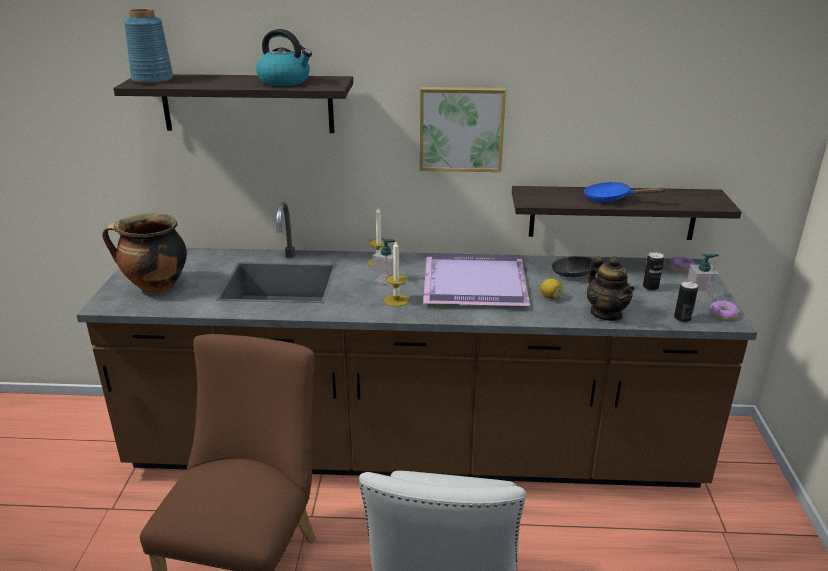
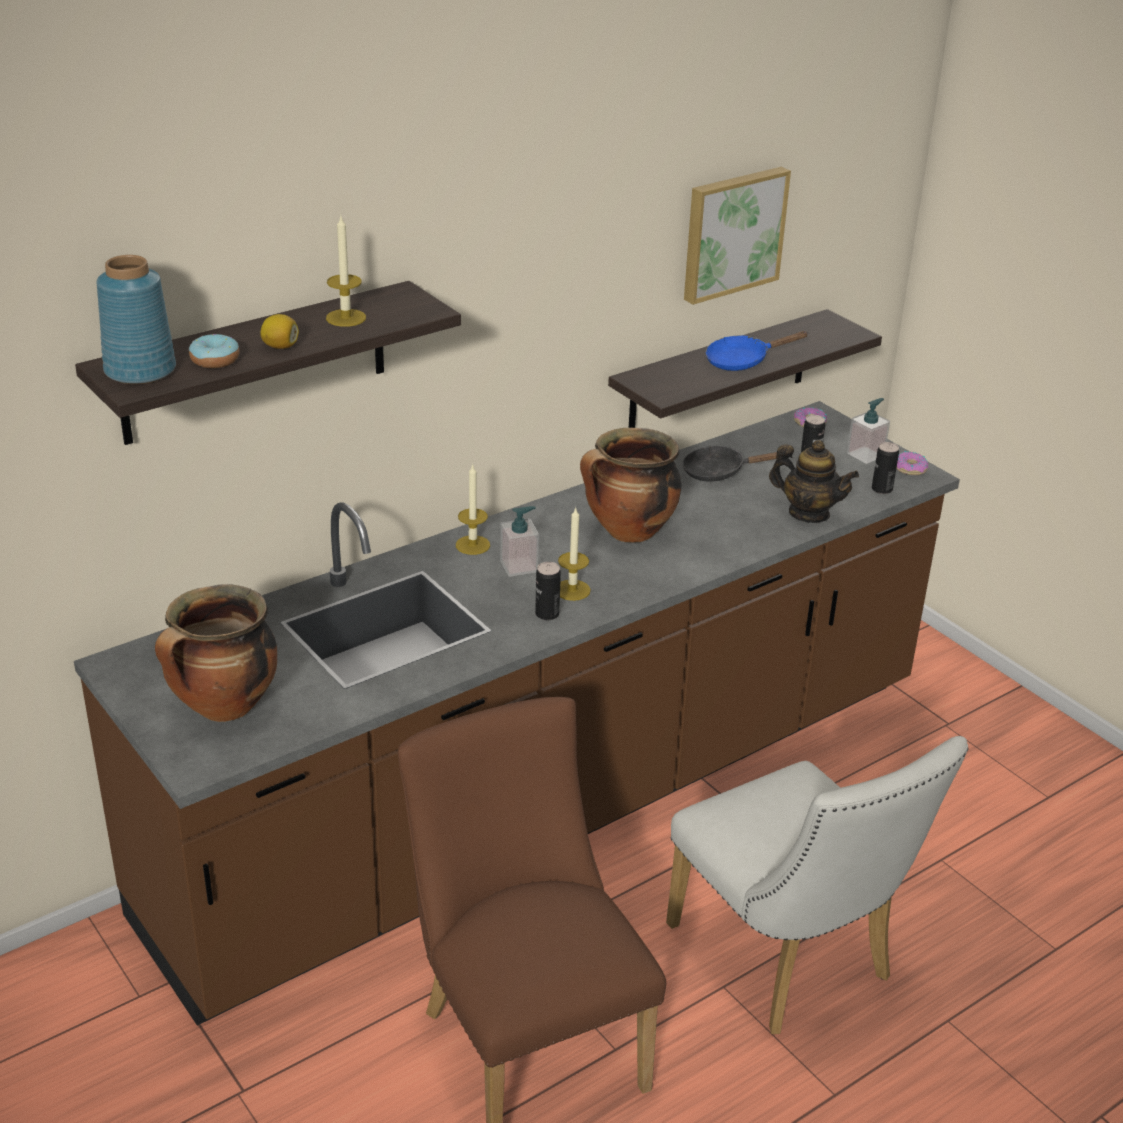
camera: 40 degrees left, 5 degrees up
(190, 82) = (215, 360): none -> donut
(285, 81) = (346, 318): kettle -> candle
(364, 306) = (547, 614): none -> can
(461, 128) = (548, 316): picture -> picture (732, 233)
(473, 285) = (628, 533): purple tray -> cooking pot
(550, 297) = (730, 515): lemon -> lemon (280, 346)

